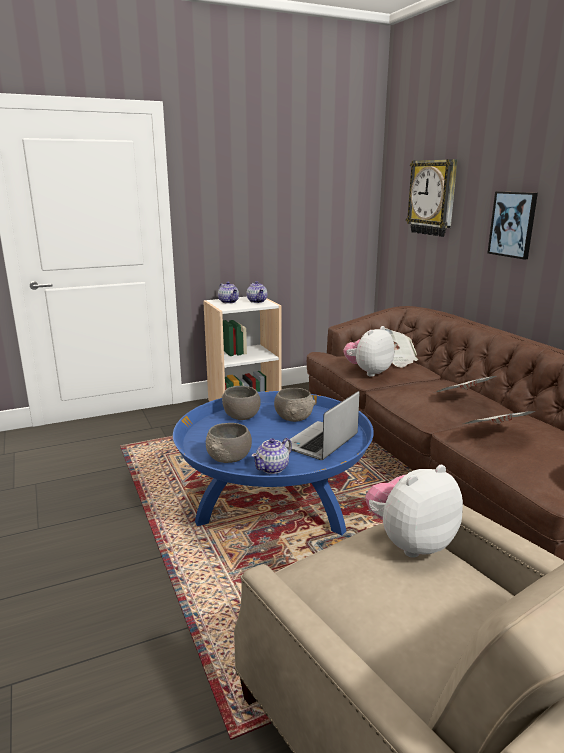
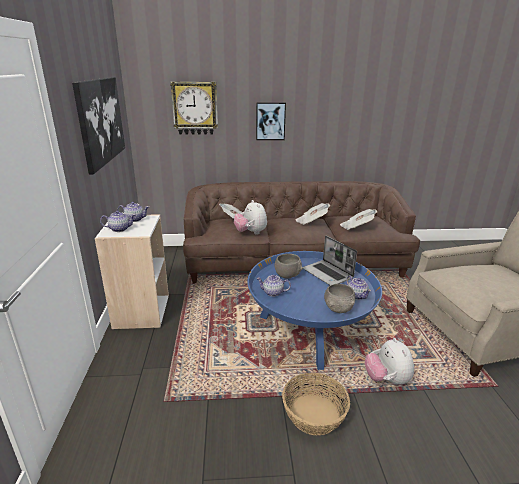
camera: 70 degrees left, 5 degrees up
(119, 529) = (313, 414): none -> basket
(241, 416) = (273, 293): grey bowl -> teapot
(282, 197) = (101, 121): none -> picture
(410, 542) = (456, 270): plush toy -> plush toy (386, 379)

